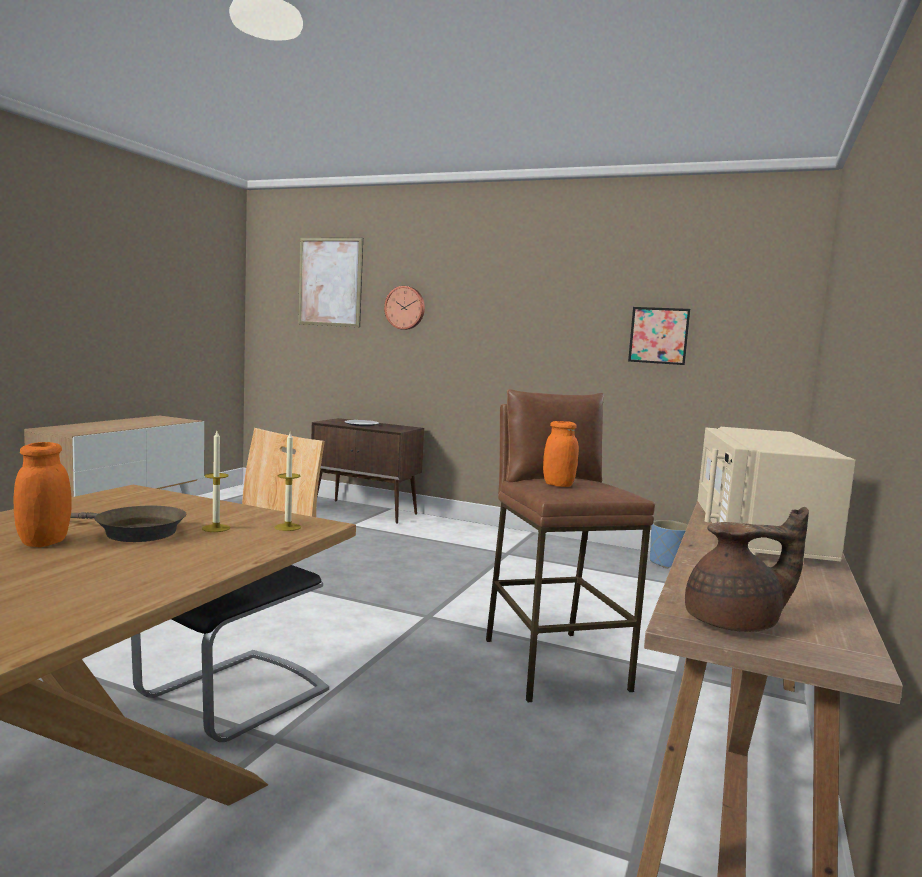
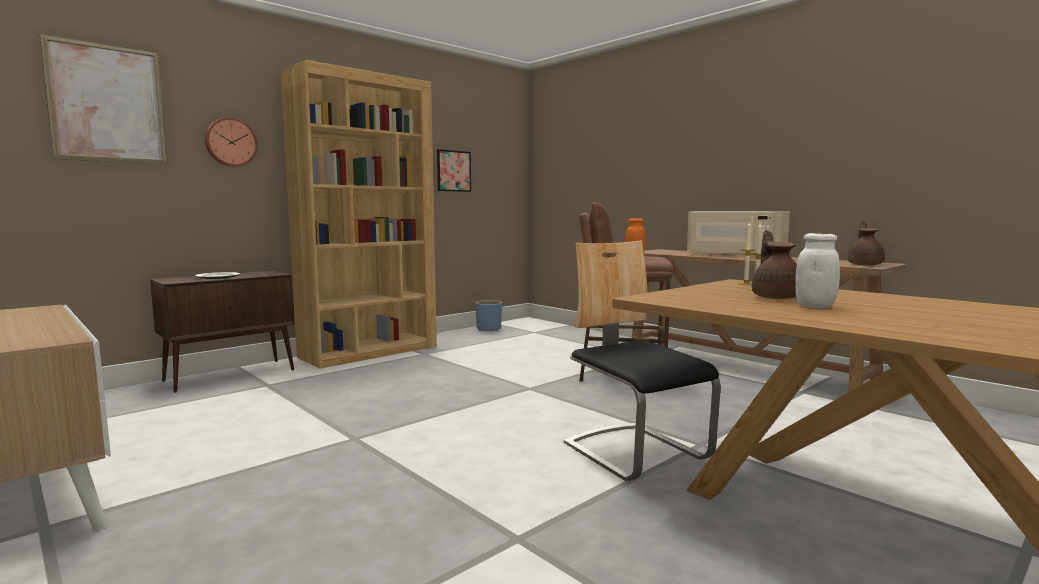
camera: 65 degrees left, 0 degrees up
(44, 542) = (815, 306): orange jar -> white jar
(133, 532) = (776, 297): brown frying pan -> brown teapot
(485, 534) = (369, 352): none -> brown bookcase

